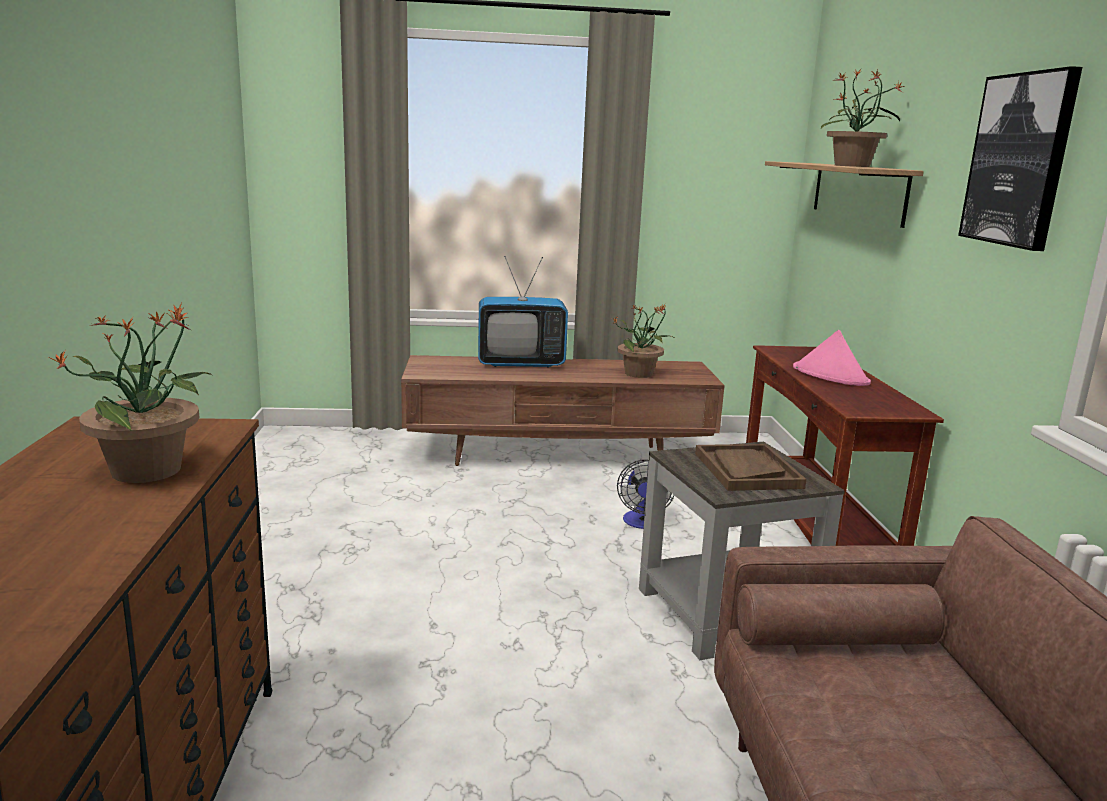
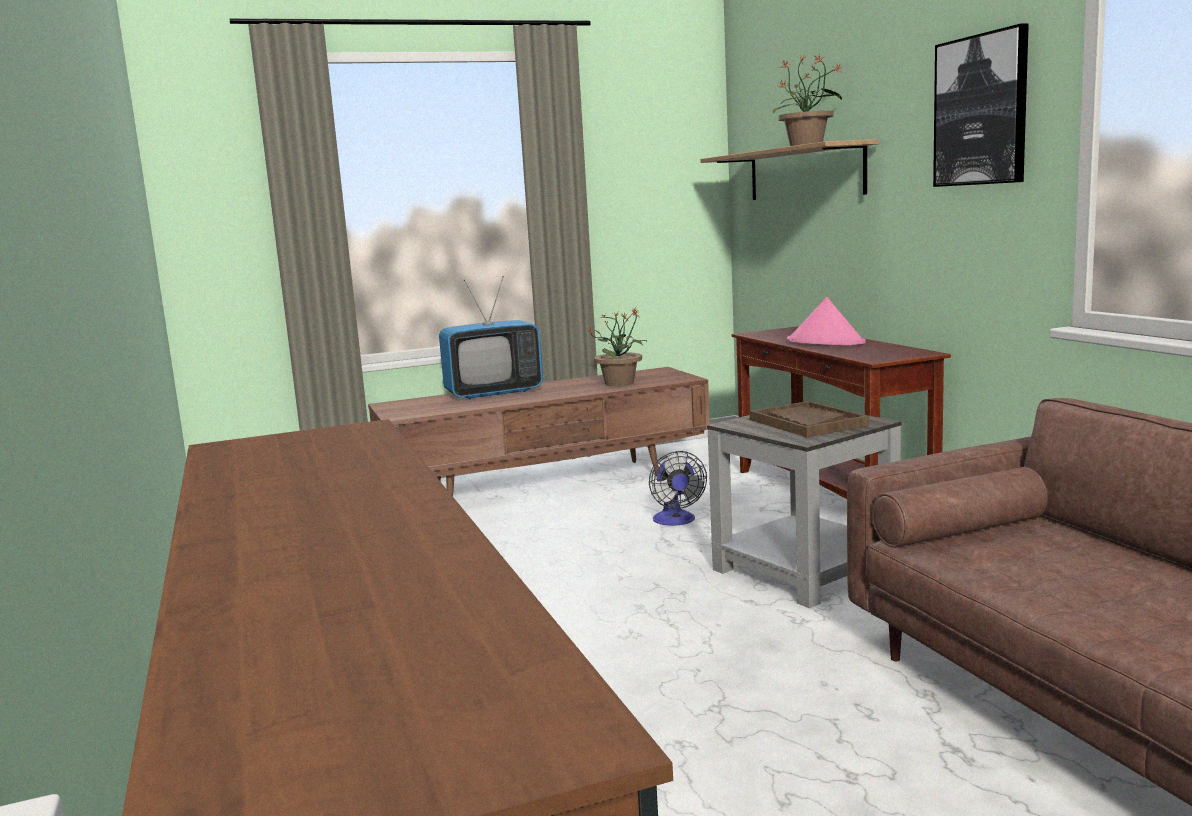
camera: 15 degrees left, 5 degrees down
(149, 470) = (348, 459): potted plant -> none

